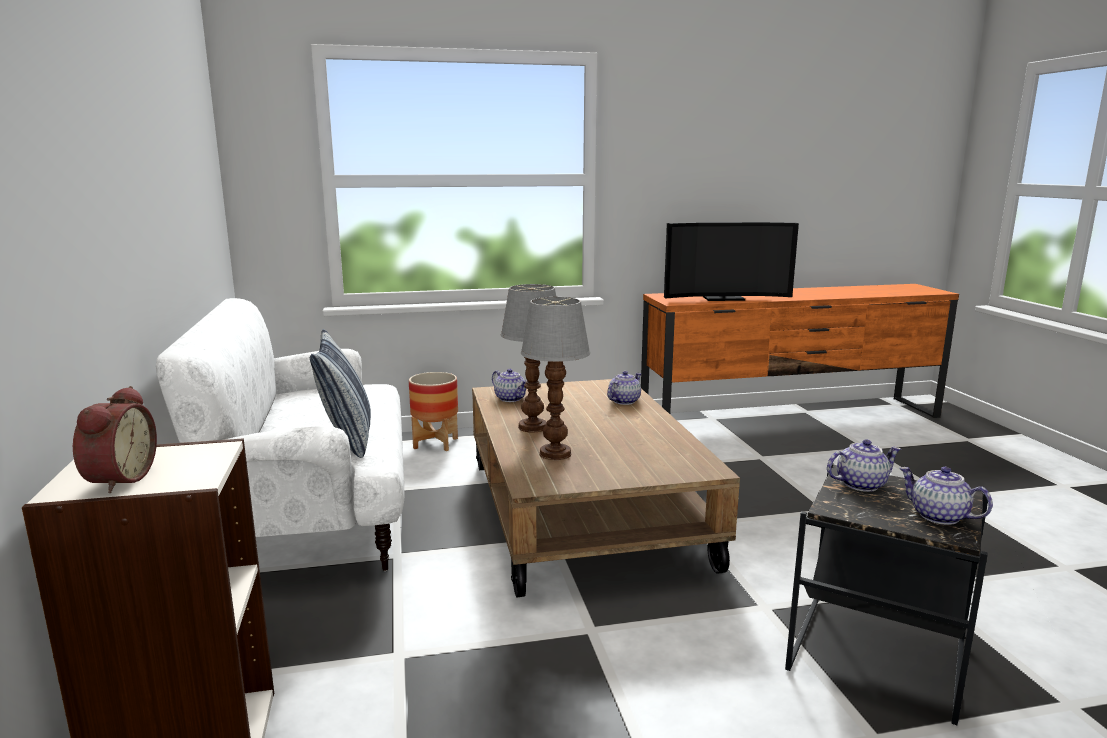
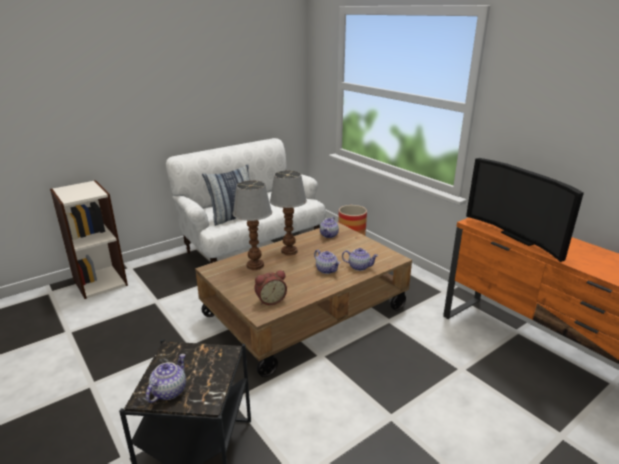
camera: 65 degrees right, 10 degrees up
(117, 479) = (69, 191): alarm clock -> alarm clock (270, 300)
(861, 484) = (210, 358): teapot -> teapot (327, 270)

